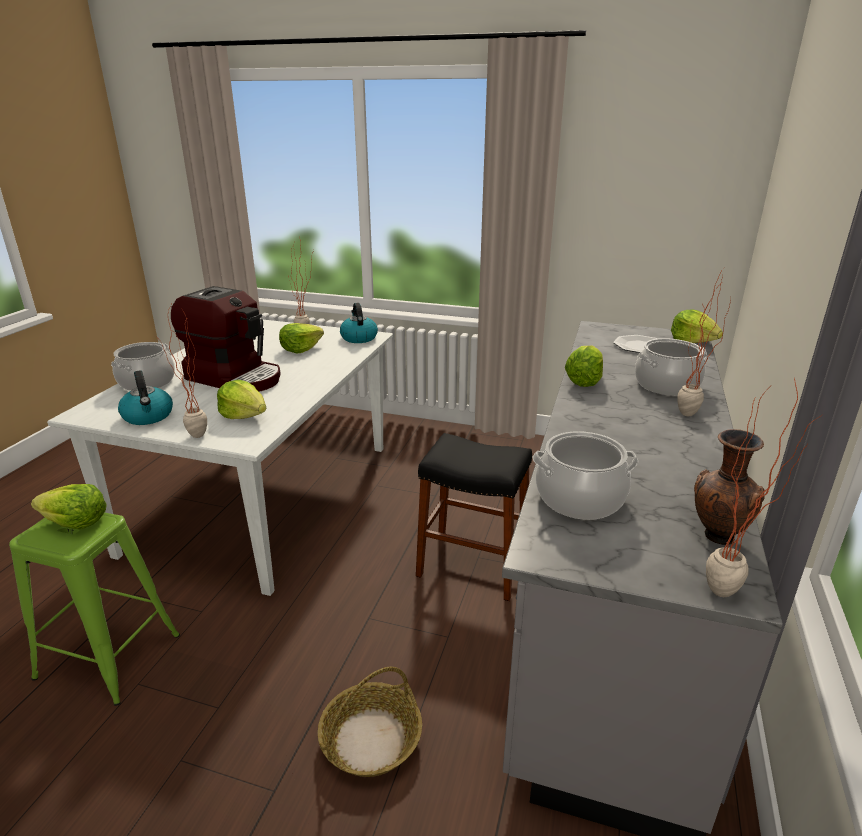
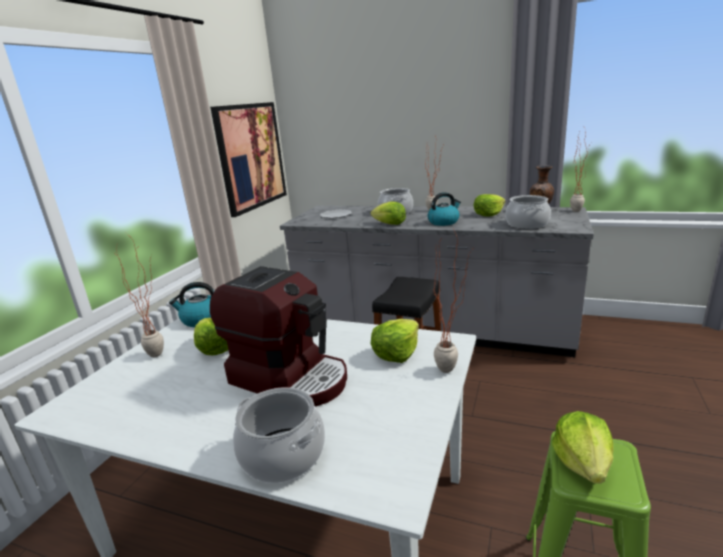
camera: 85 degrees left, 5 degrees down
(148, 416) = (402, 418): kettle -> kettle (444, 222)
(235, 377) = (290, 377): coffee machine -> coffee machine turned 90 degrees clockwise
(370, 740) = (570, 406): basket -> none
(654, 222) = (251, 156): none -> picture
(692, 341) = (331, 207): lettuce -> lettuce (488, 214)

